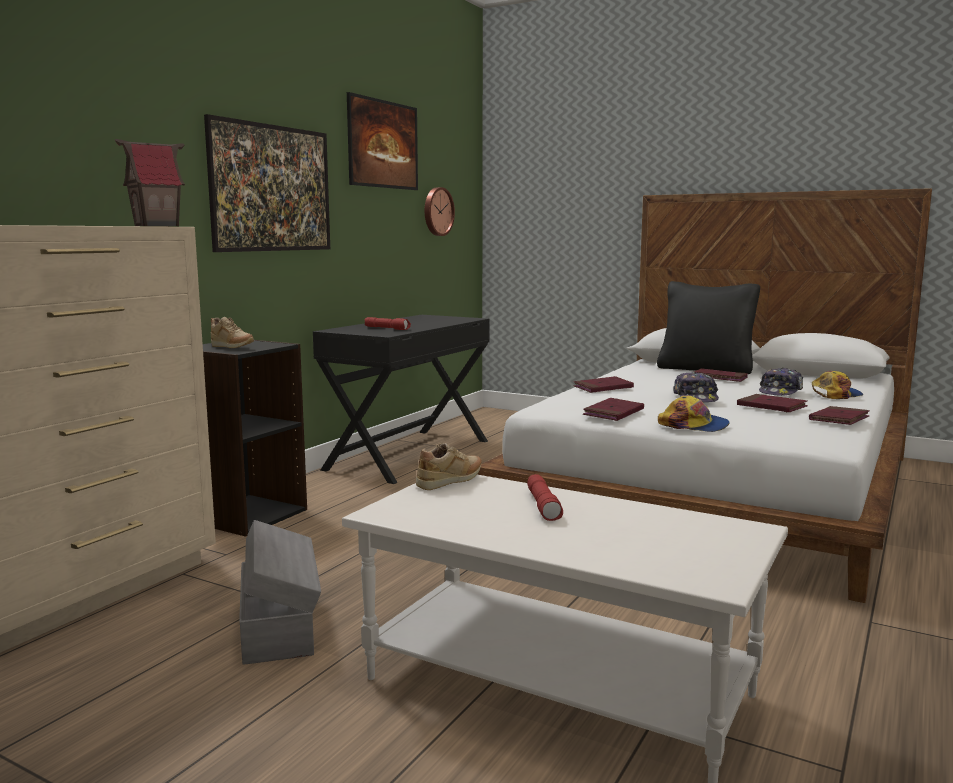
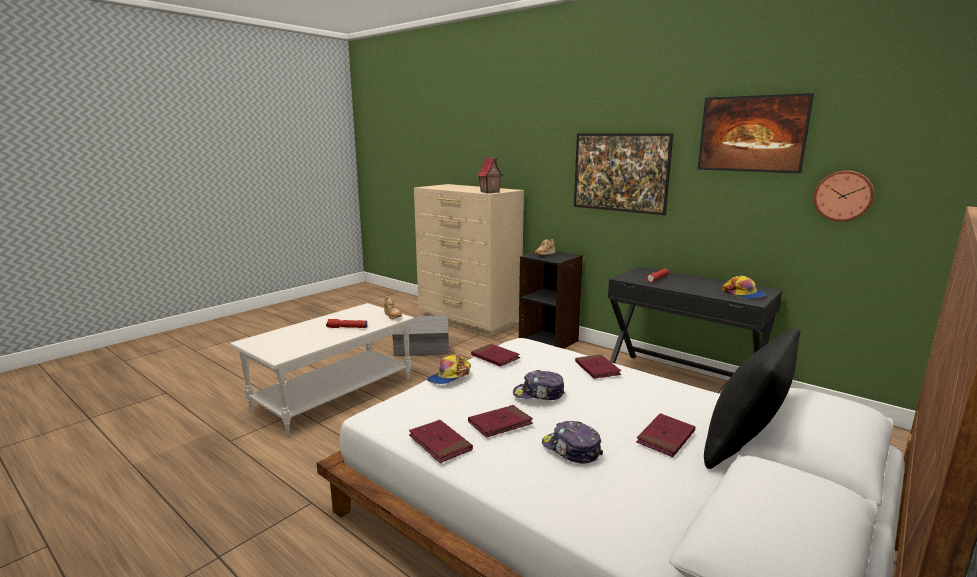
camera: 100 degrees right, 5 degrees up
(835, 394) = (562, 490): cap -> cap (743, 294)

